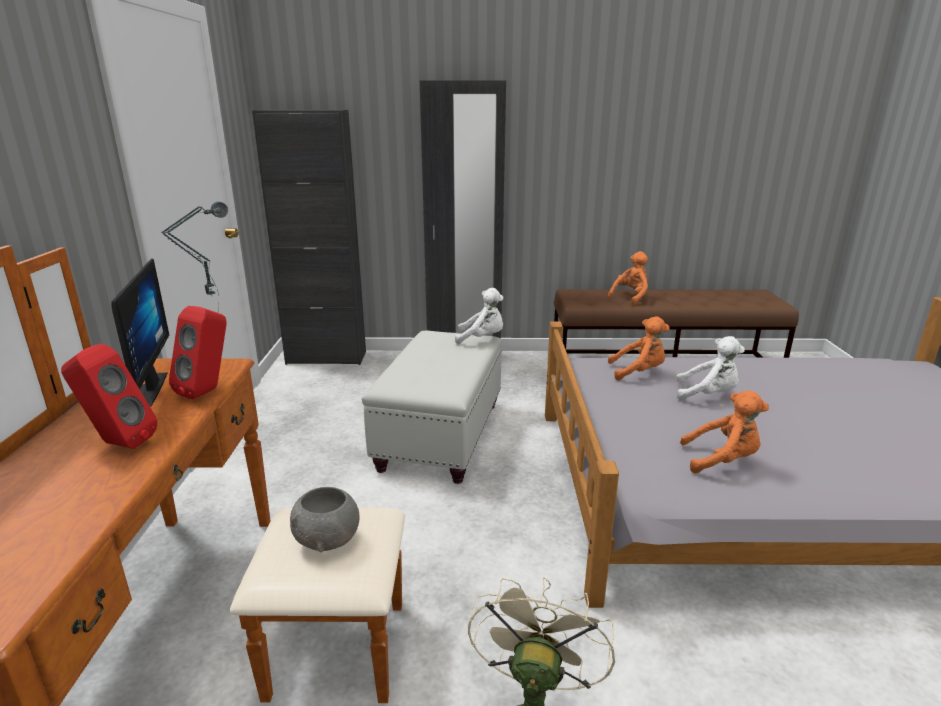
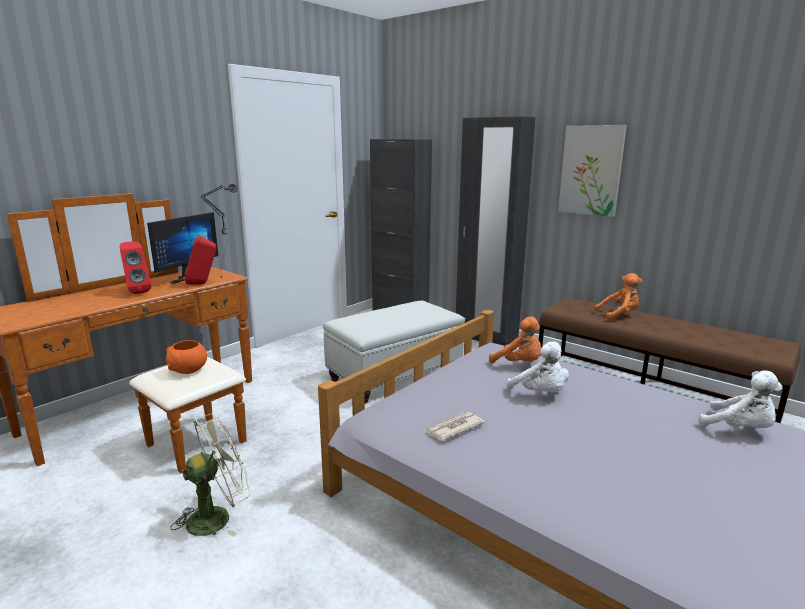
camera: 40 degrees right, 5 degrees down
(328, 540) = (189, 370): grey bowl -> orange bowl
(482, 338) = (446, 313): white plush toy -> white plush toy (739, 429)
(573, 144) = (591, 170): none -> picture
(722, 460) = (453, 428): orange plush toy -> newspaper

